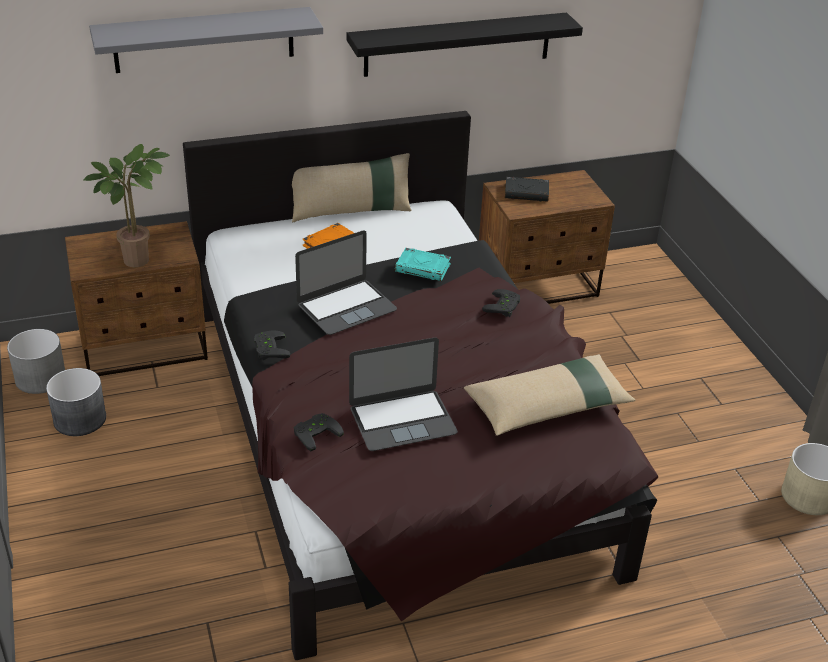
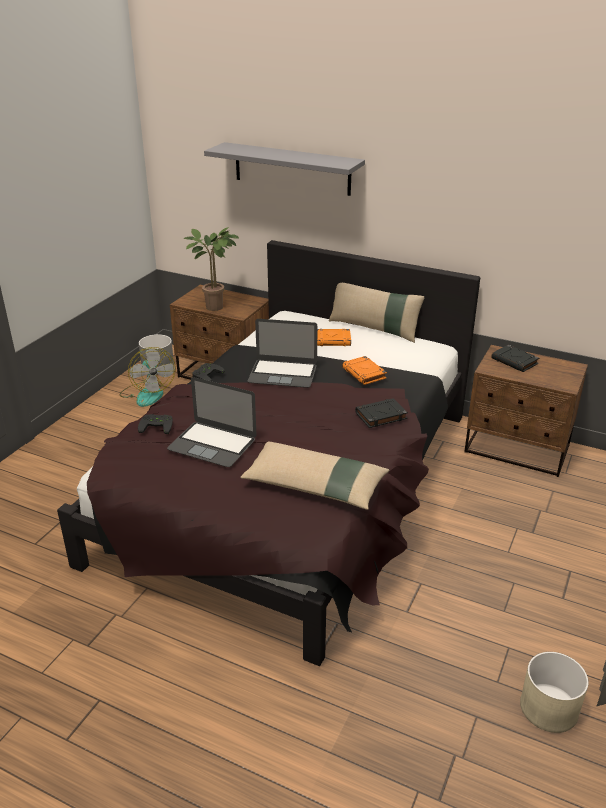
camera: 45 degrees right, 5 degrees down
(80, 419) = (147, 393): grey planter -> fan
(423, 268) = (364, 373): turquoise book -> orange book
(458, 44) = (479, 217): black shelf -> none
(504, 307) = (380, 416): black game controller -> black book

